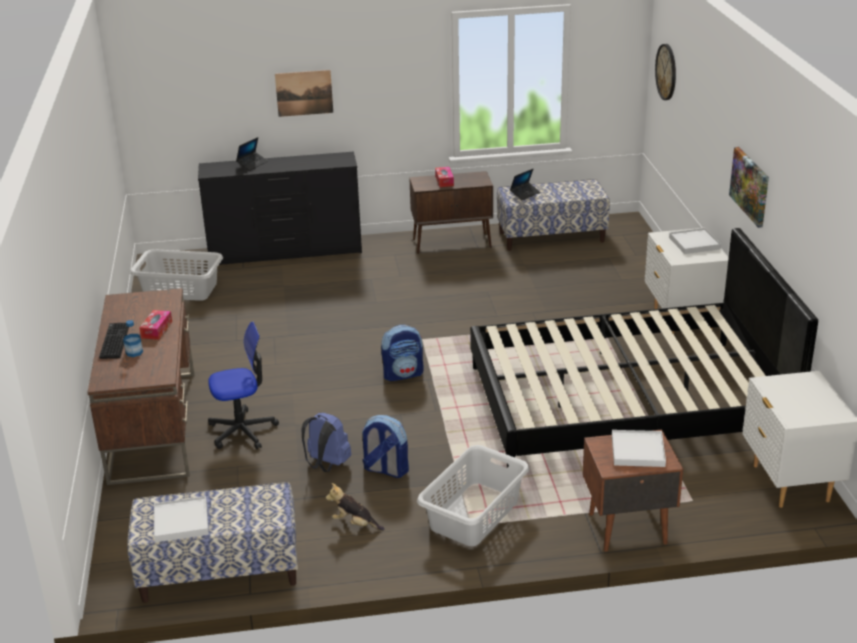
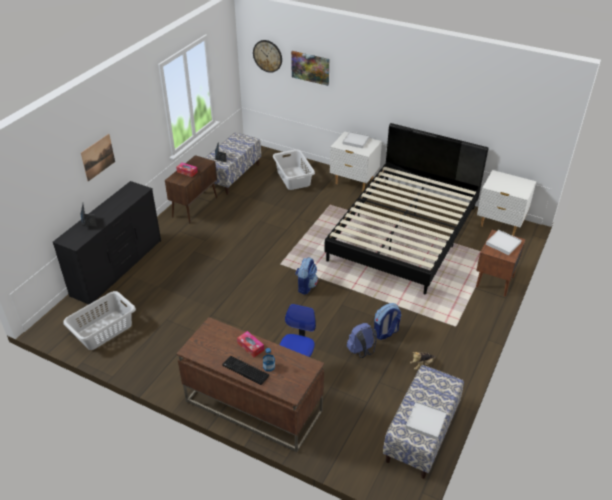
camera: 55 degrees left, 10 degrees up
(475, 514) = (448, 321): grey laundry basket -> grey laundry basket (293, 178)
(750, 186) = (395, 99): picture -> picture (310, 67)

